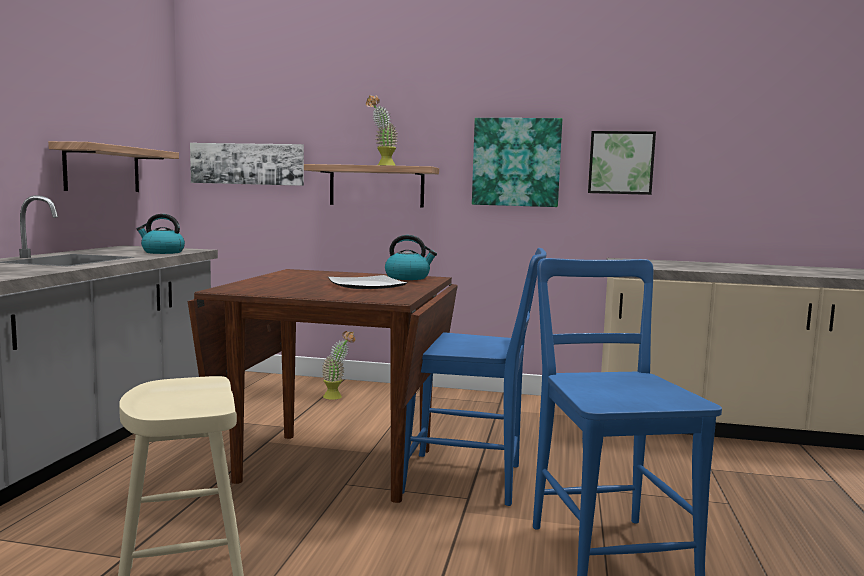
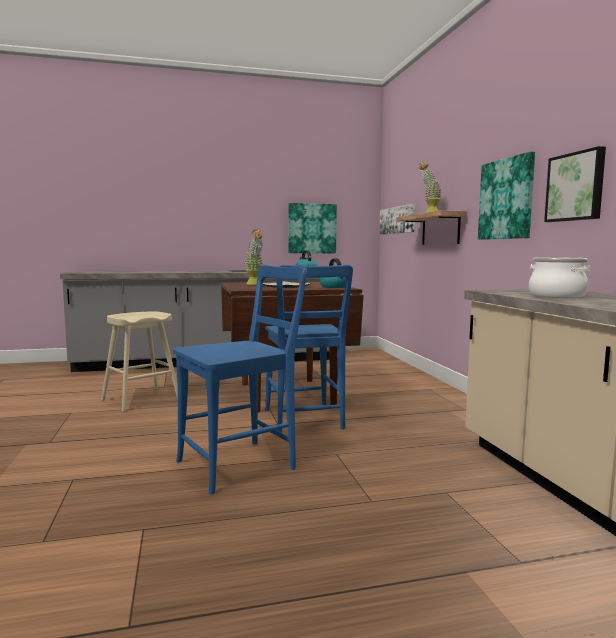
camera: 65 degrees right, 0 degrees up
(102, 169) = (312, 228): shelf -> picture
(337, 396) = (388, 376): potted plant -> potted plant (255, 284)
(694, 267) = (557, 296): none -> cooking pot

